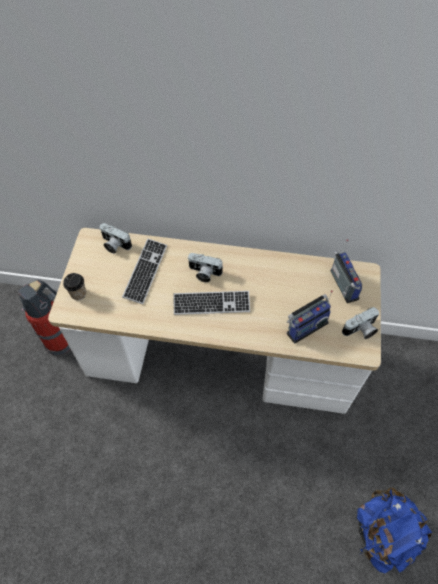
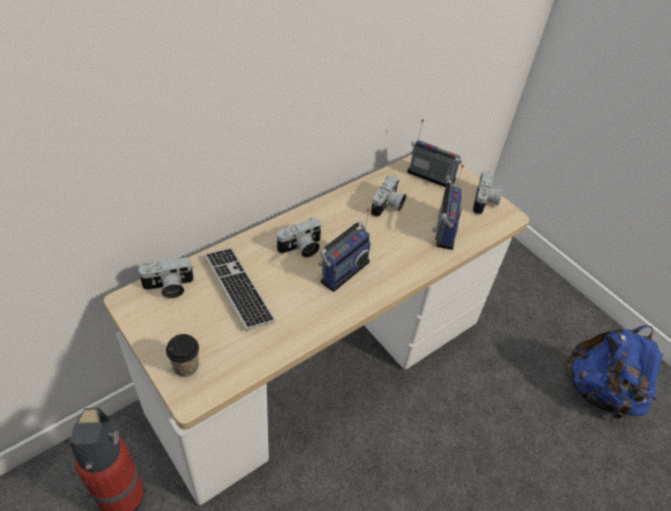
camera: 50 degrees left, 10 degrees down
(211, 304) = (342, 270): keyboard -> radio
(288, 284) = (388, 206): none -> camera

